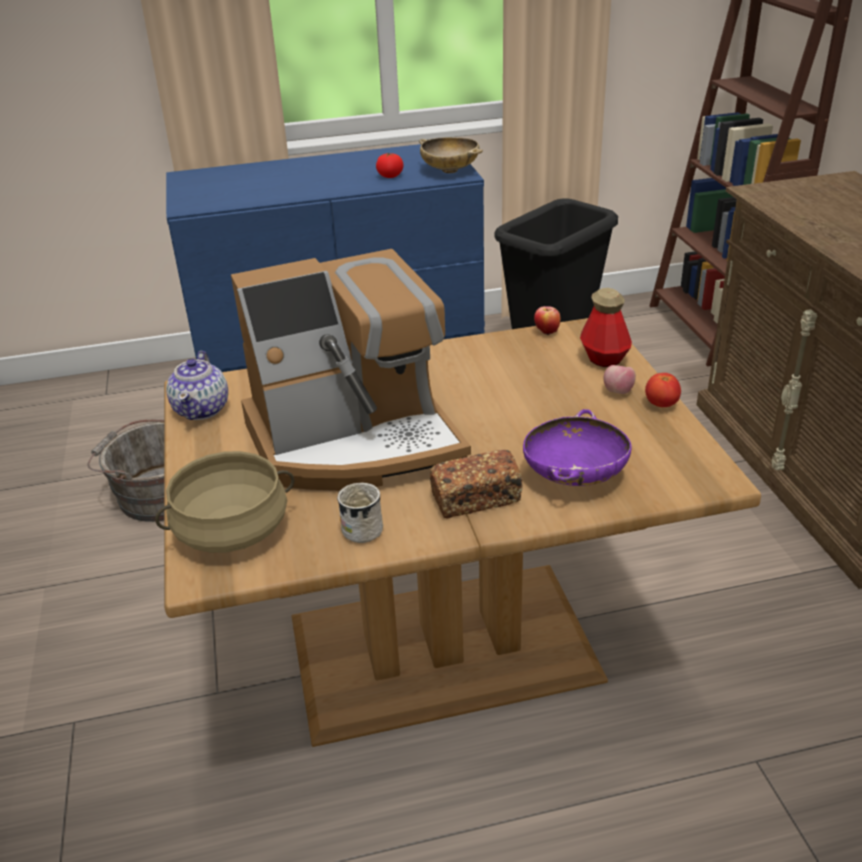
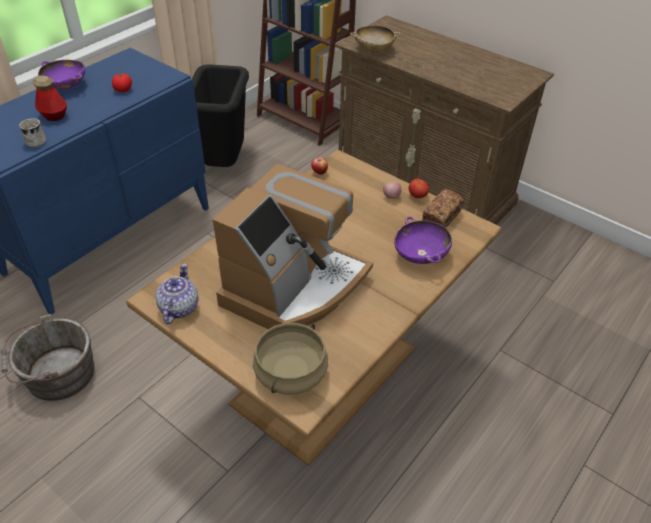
camera: 40 degrees left, 10 degrees up
(202, 409) = (178, 308): teapot -> teapot turned 135 degrees counterclockwise
(336, 160) = (66, 86): none -> purple bowl
(363, 526) = (355, 333): white mug -> white mug (35, 140)
(450, 170) = (159, 74): beige bowl -> beige bowl (373, 49)
(475, 499) = (390, 290): bread -> bread (441, 218)
(604, 358) = (364, 178): bottle -> bottle (54, 116)

